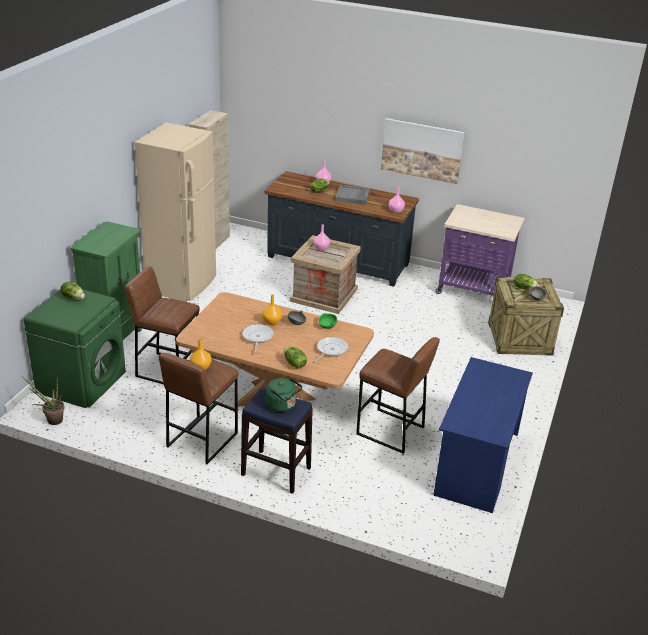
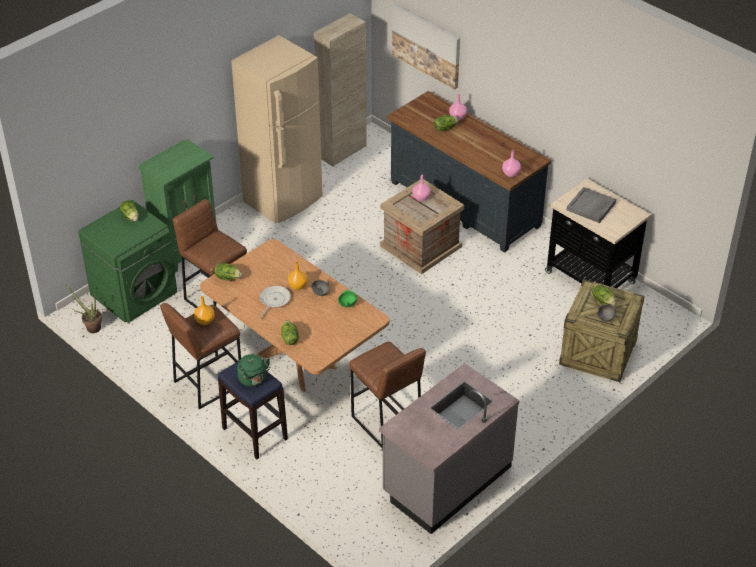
camera: 25 degrees right, 10 degrees up
(200, 329) = (228, 277): none -> lettuce
(331, 350) = (333, 332): frying pan -> none
(353, 196) = (477, 143): grey tray -> grey tray (591, 207)
(422, 150) = (555, 110): picture -> picture (426, 45)
(473, 290) = (591, 278): purple cart -> black cart
(477, 464) = (446, 480): blue desk -> grey counter

